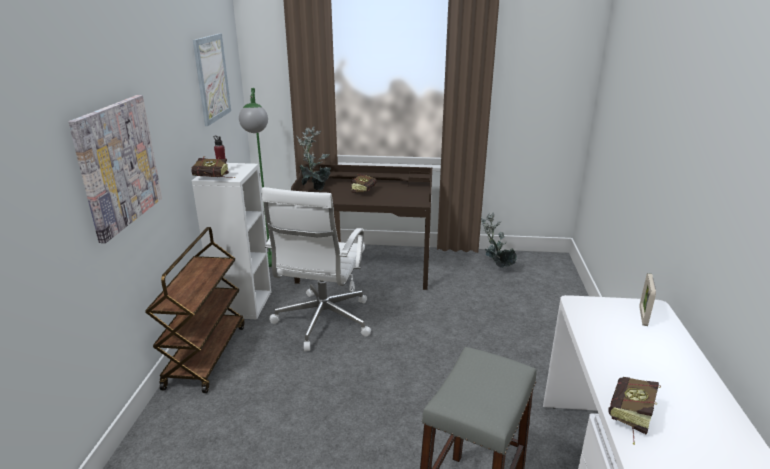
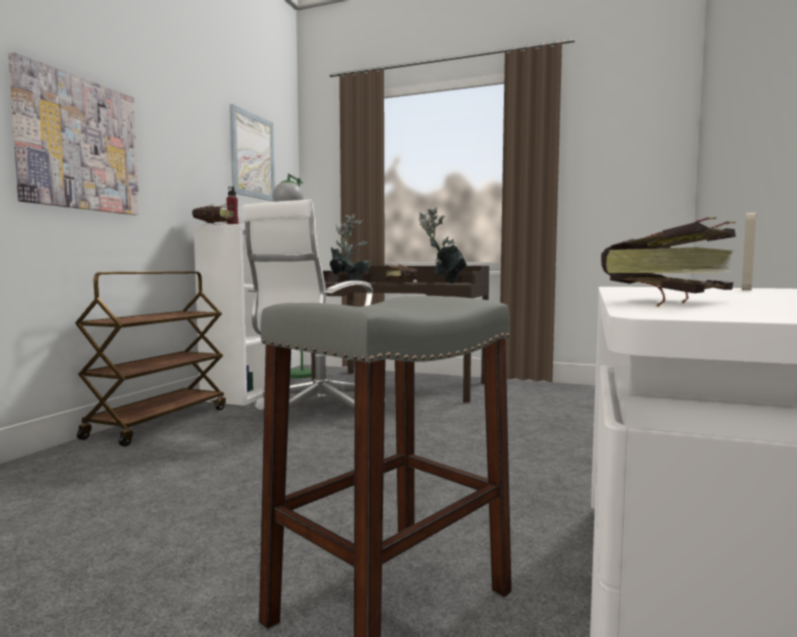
camera: 15 degrees right, 20 degrees down
(496, 267) = (572, 394): potted plant -> potted plant (443, 283)

